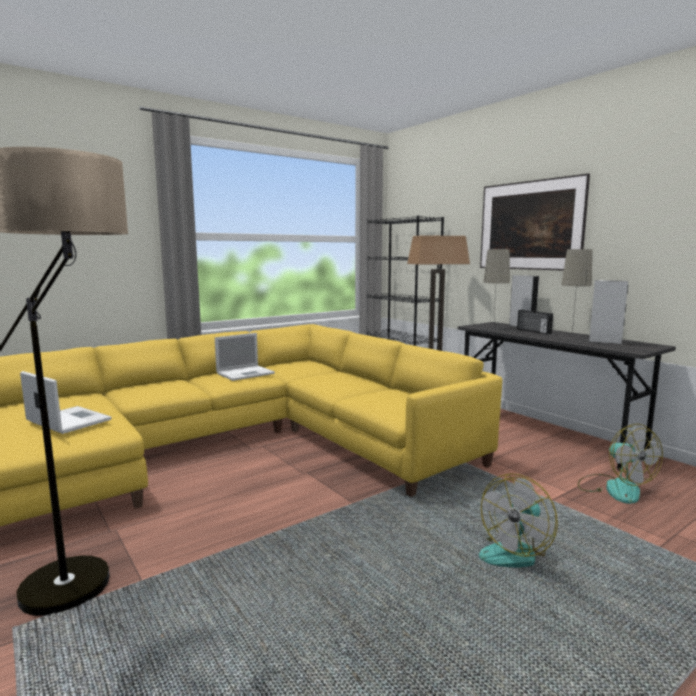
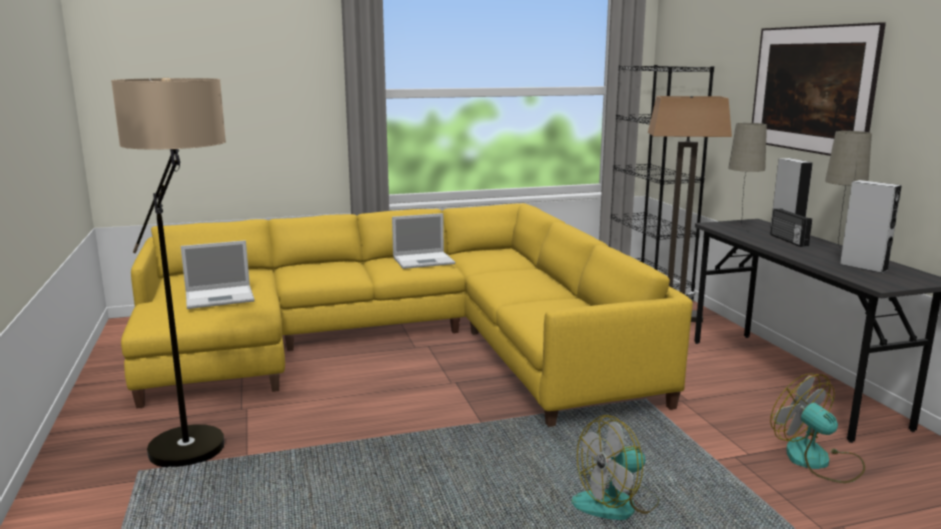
camera: 20 degrees right, 5 degrees up
(68, 420) = (221, 297): laptop -> laptop turned 105 degrees clockwise
(614, 488) = (817, 461): fan -> fan turned 150 degrees clockwise

